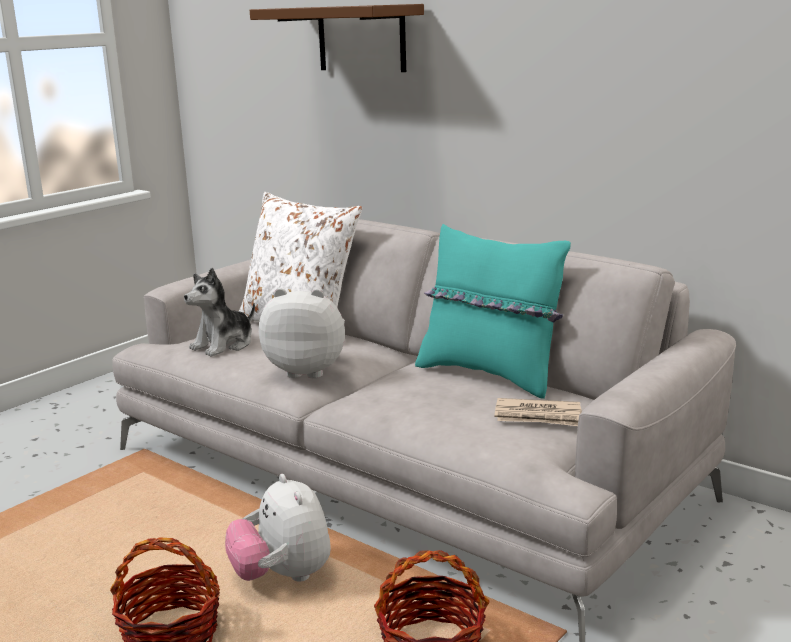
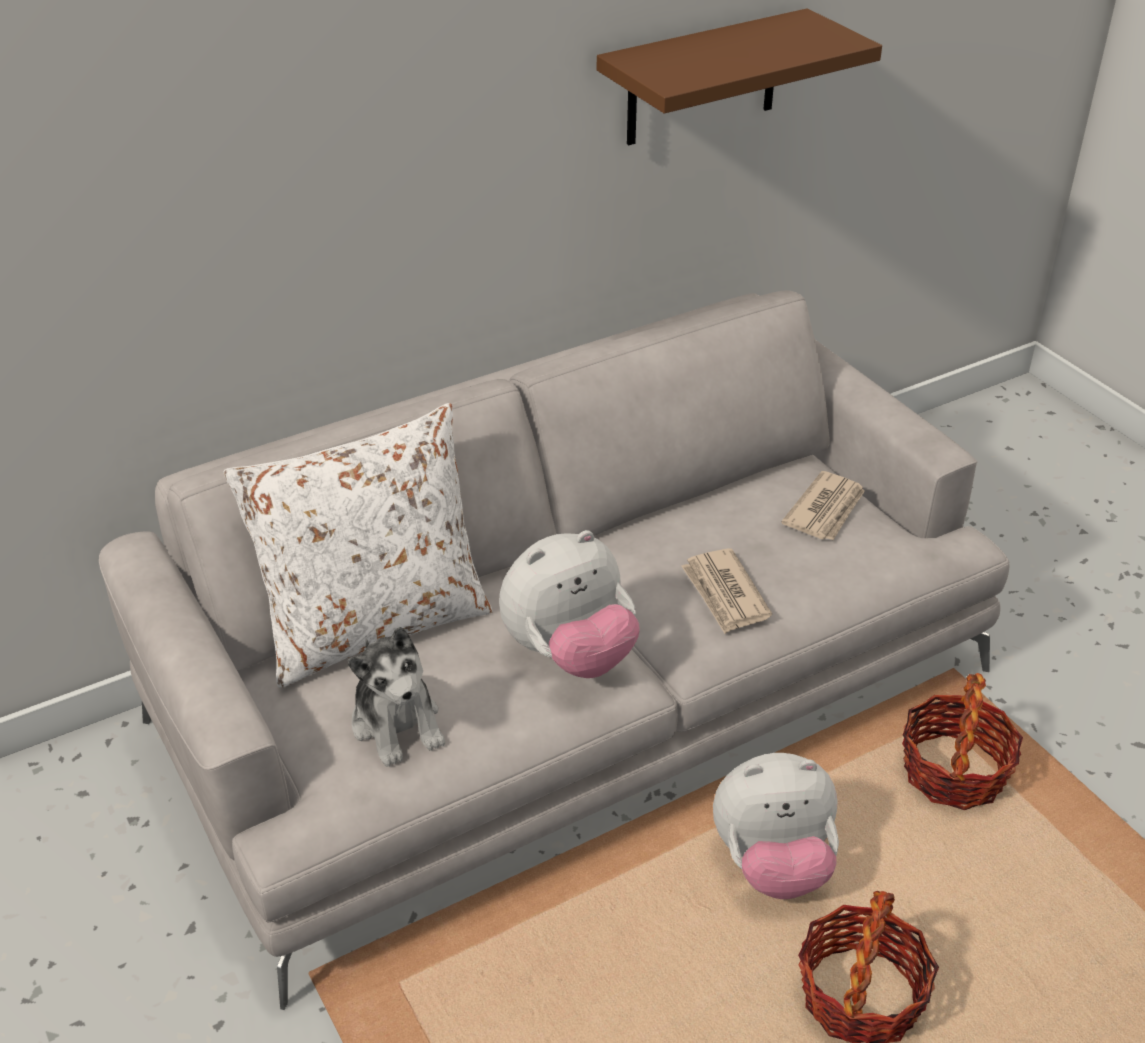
camera: 70 degrees left, 20 degrees up
(308, 370) = (570, 654): plush toy -> plush toy turned 150 degrees counterclockwise
(361, 38) = (209, 130): brown shelf -> brown shelf (702, 79)
(402, 399) = (725, 594): none -> newspaper
(490, 374) = (686, 507): turquoise pillow -> none

